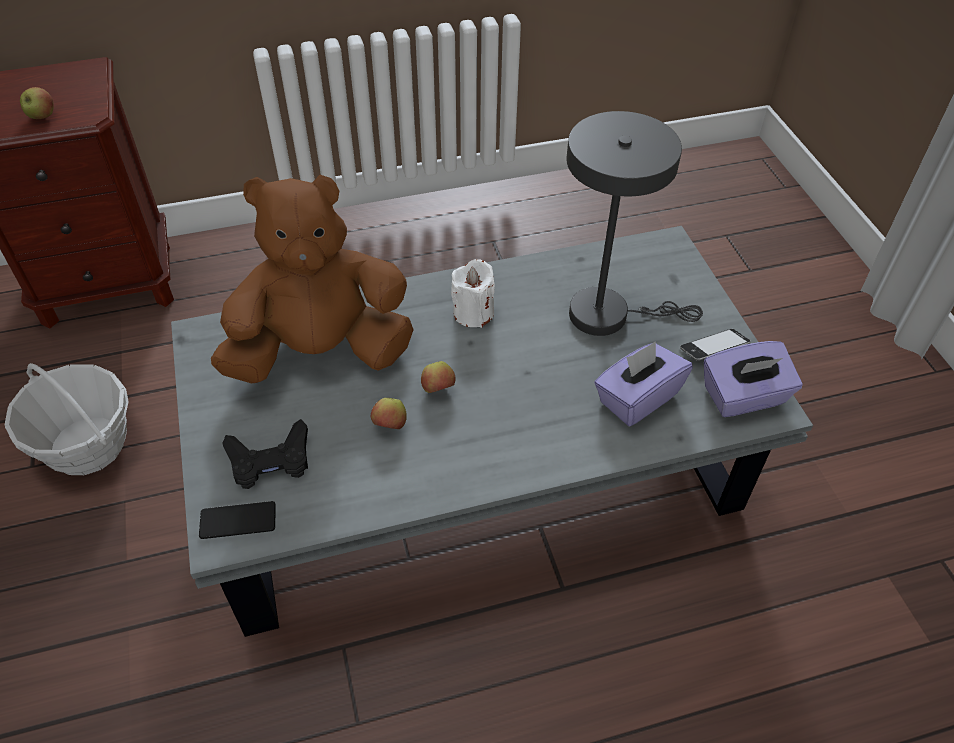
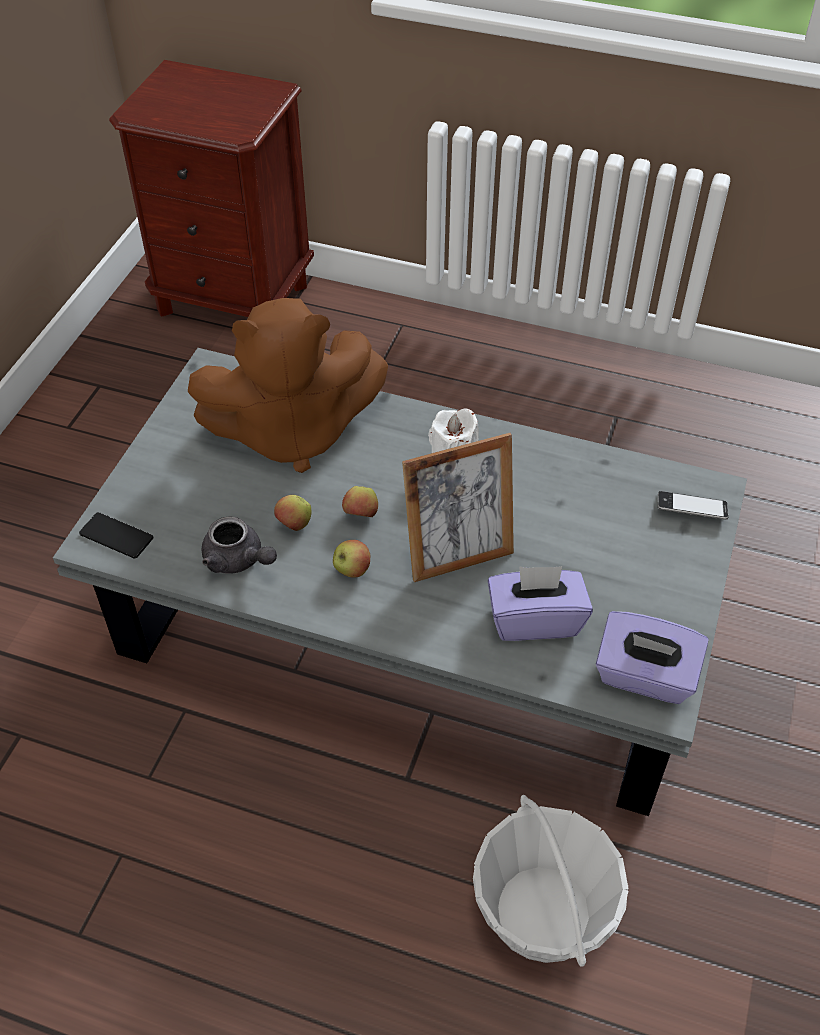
camera: 35 degrees right, 0 degrees up
(42, 117) = (202, 121): apple -> apple (352, 570)
(87, 445) = (118, 431): basket -> basket (542, 912)
(270, 460) = (178, 502): black game controller -> none
(321, 352) = (292, 432): brown plush toy -> brown plush toy turned 150 degrees clockwise
(369, 480) = (238, 560): none -> grey teapot
(540, 381) = (458, 556): none -> picture frame
(608, 314) = (582, 528): grey table lamp -> none
(713, 348) = (658, 615): phone -> phone (691, 509)

